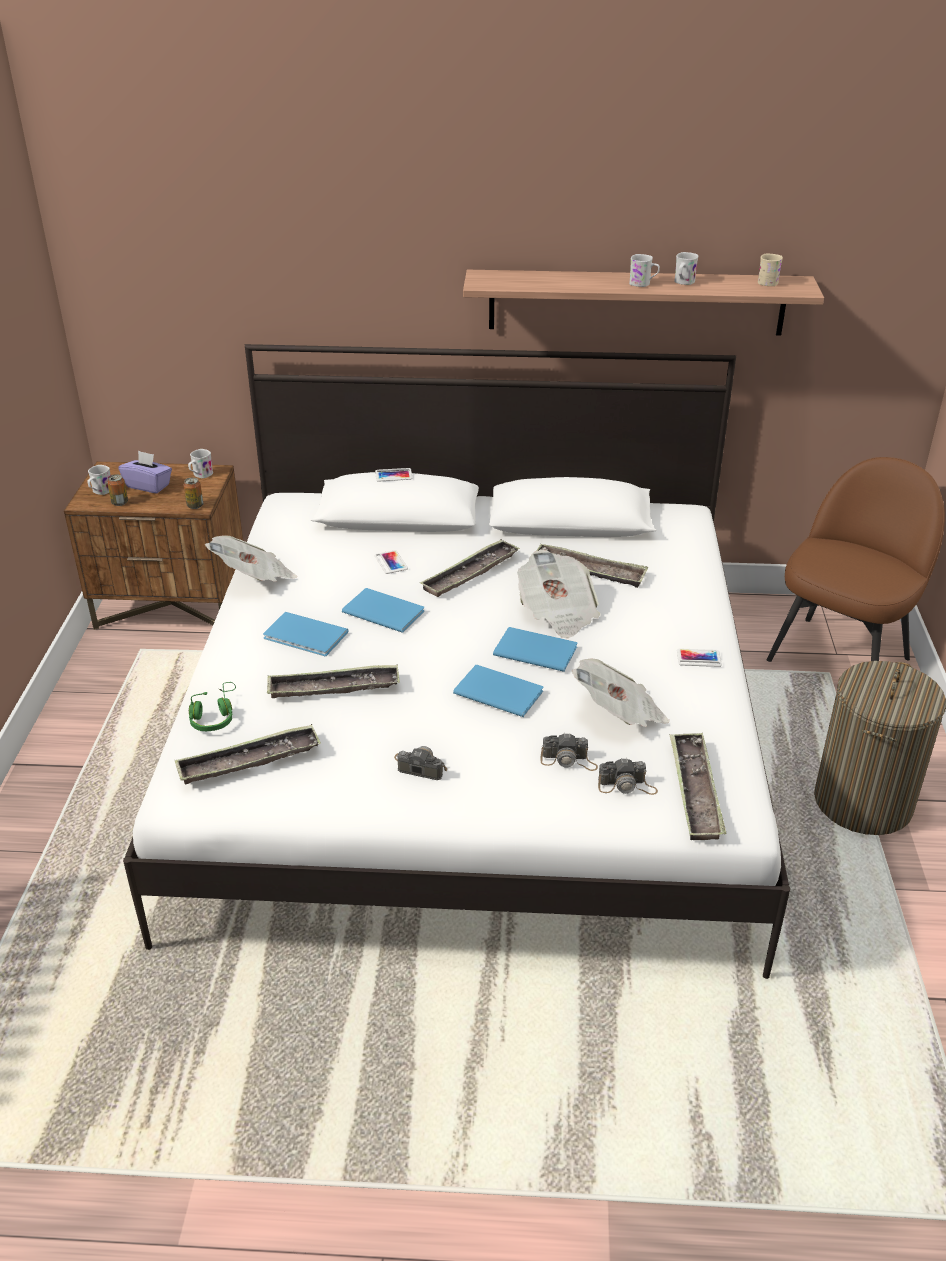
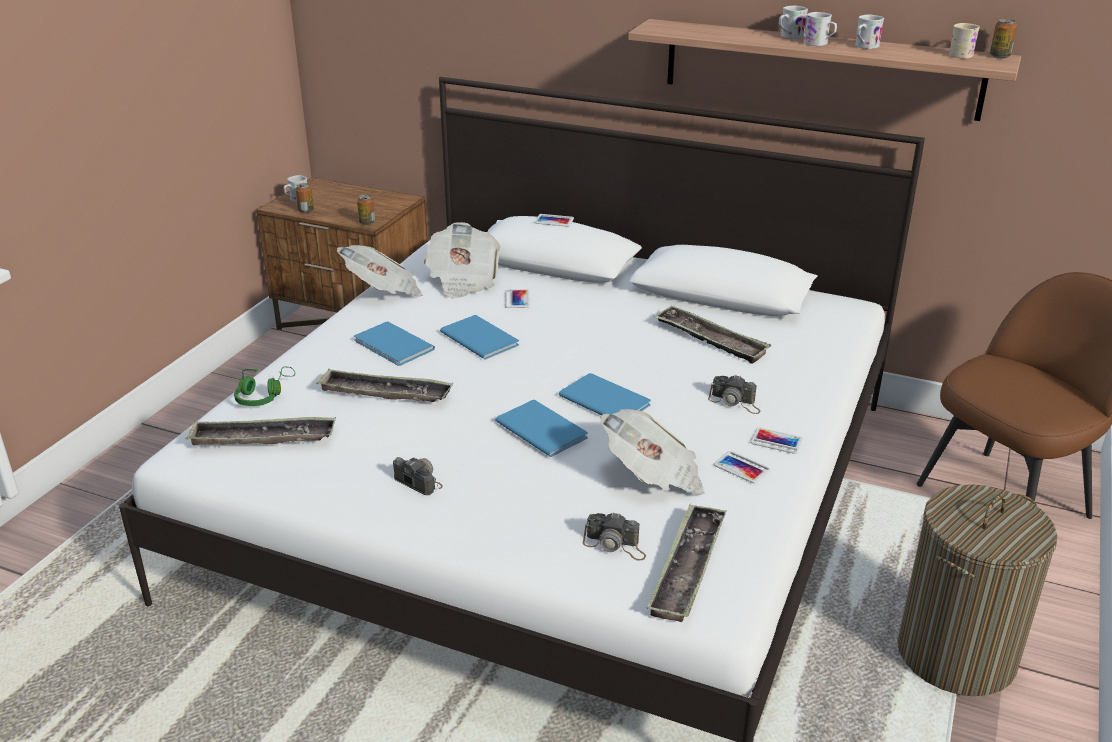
camera: 20 degrees right, 5 degrees down
(148, 485) = (340, 201): purple tissue box -> none
(200, 475) = (390, 200): white mug -> white mug (789, 37)
(470, 573) = (587, 321): tray -> none
(557, 613) = (651, 371): newspaper -> newspaper (463, 280)
(569, 760) = (570, 507): camera -> camera (735, 402)
(685, 689) = (741, 468): none -> phone
(798, 279) = (999, 56): none -> can

